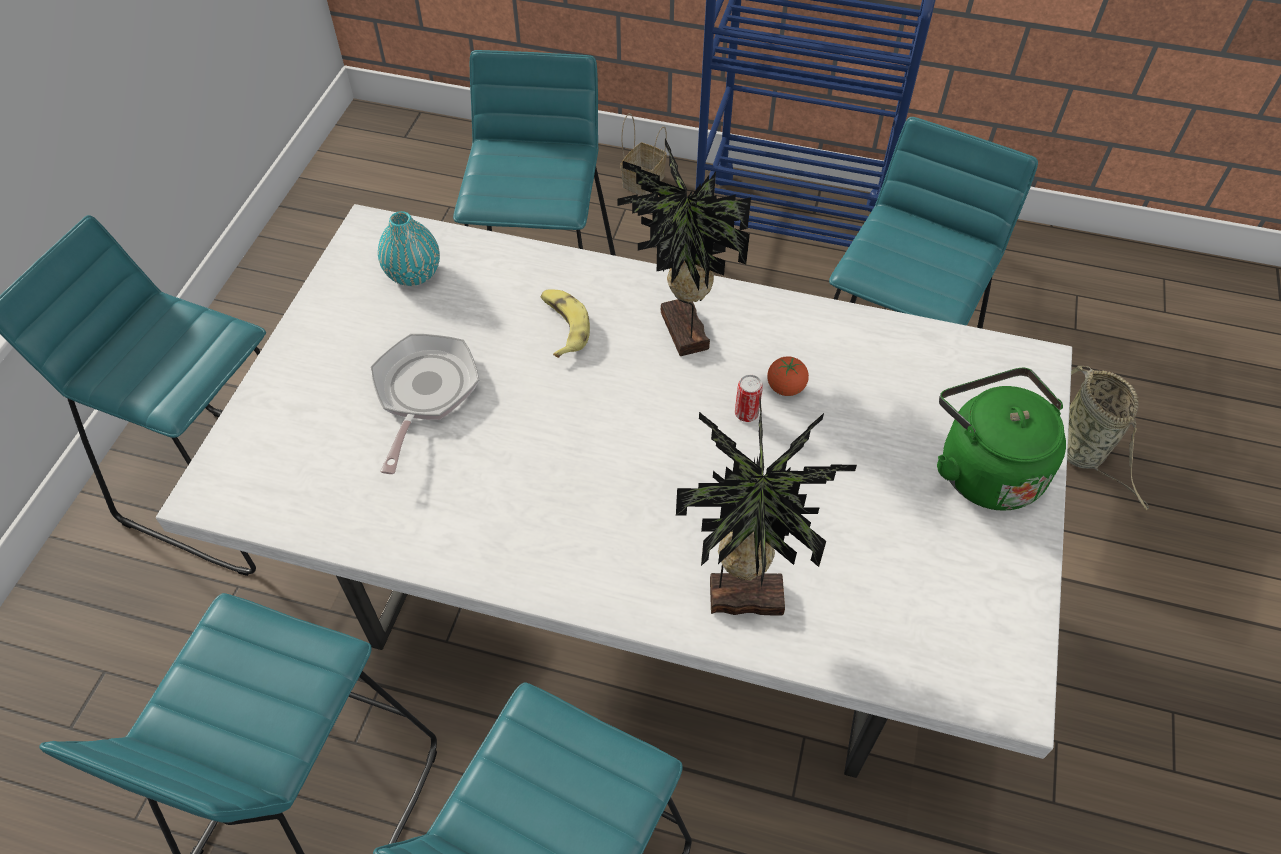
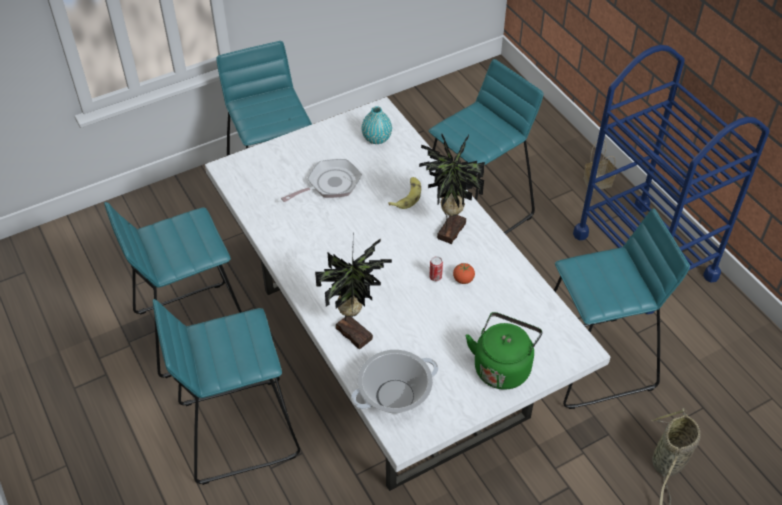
camera: 45 degrees right, 5 degrees down
(919, 641) = (395, 396): none -> cooking pot

